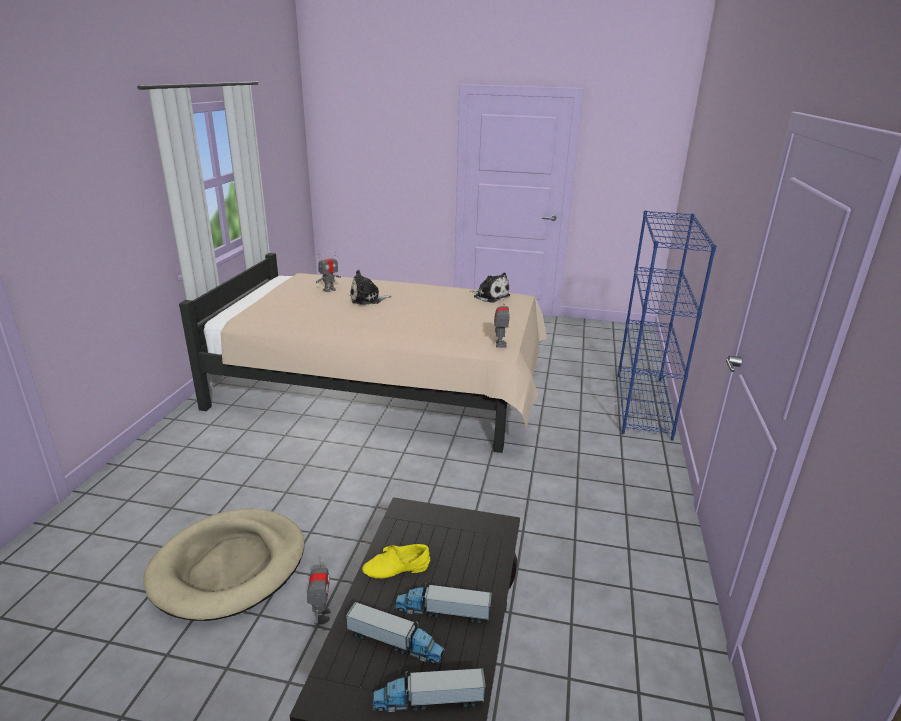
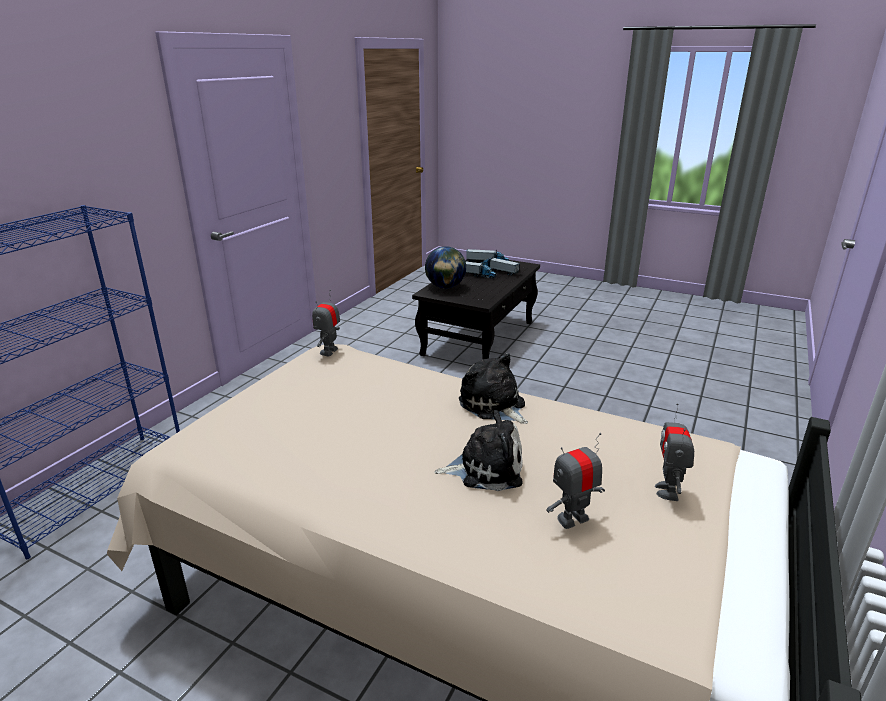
camera: 165 degrees left, 0 degrees up
(229, 566) = (608, 393): beige dog bed -> none
(321, 616) = (536, 364): toy robot -> toy robot (668, 491)
(396, 569) = (493, 286): yellow shoe -> none
(478, 549) = (445, 287): none -> globe
(490, 296) = (234, 454): plush toy -> plush toy (494, 405)

